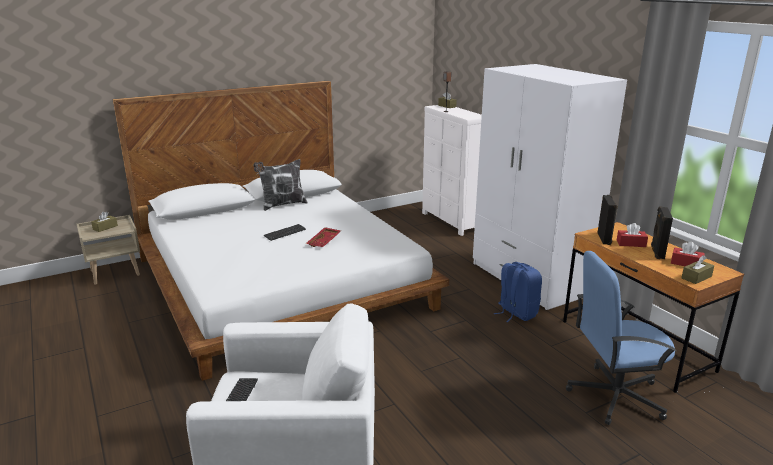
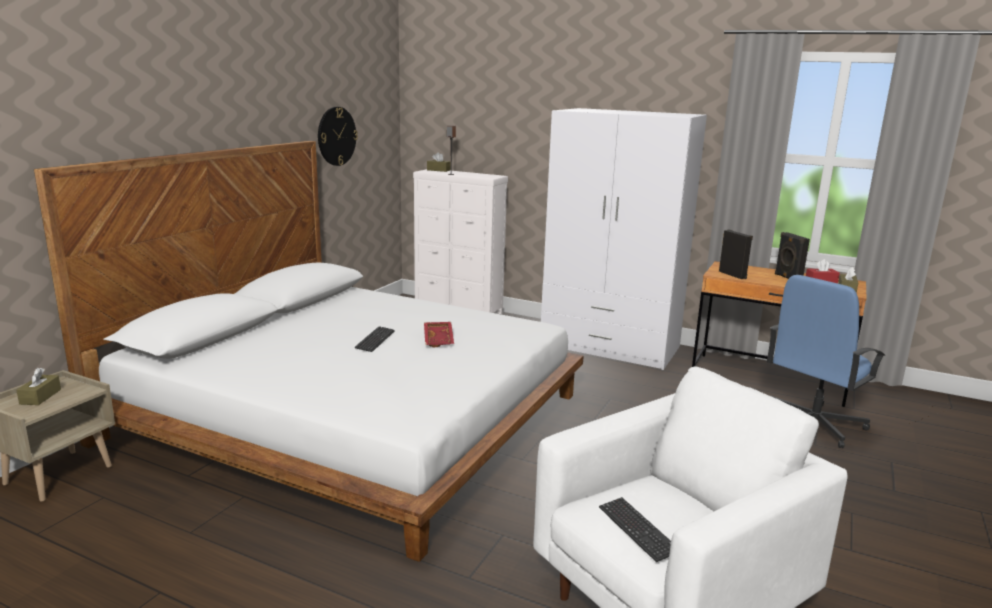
camera: 35 degrees left, 5 degrees down
(282, 205) = (309, 312): pillow -> none
(360, 76) = (336, 136): none -> wall clock
(516, 313) = (643, 379): blue backpack -> none
(631, 243) = (758, 275): red tissue box -> none

